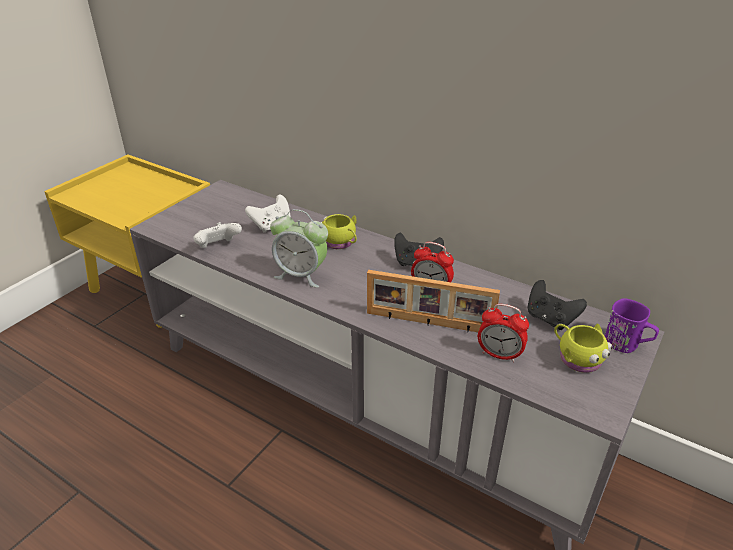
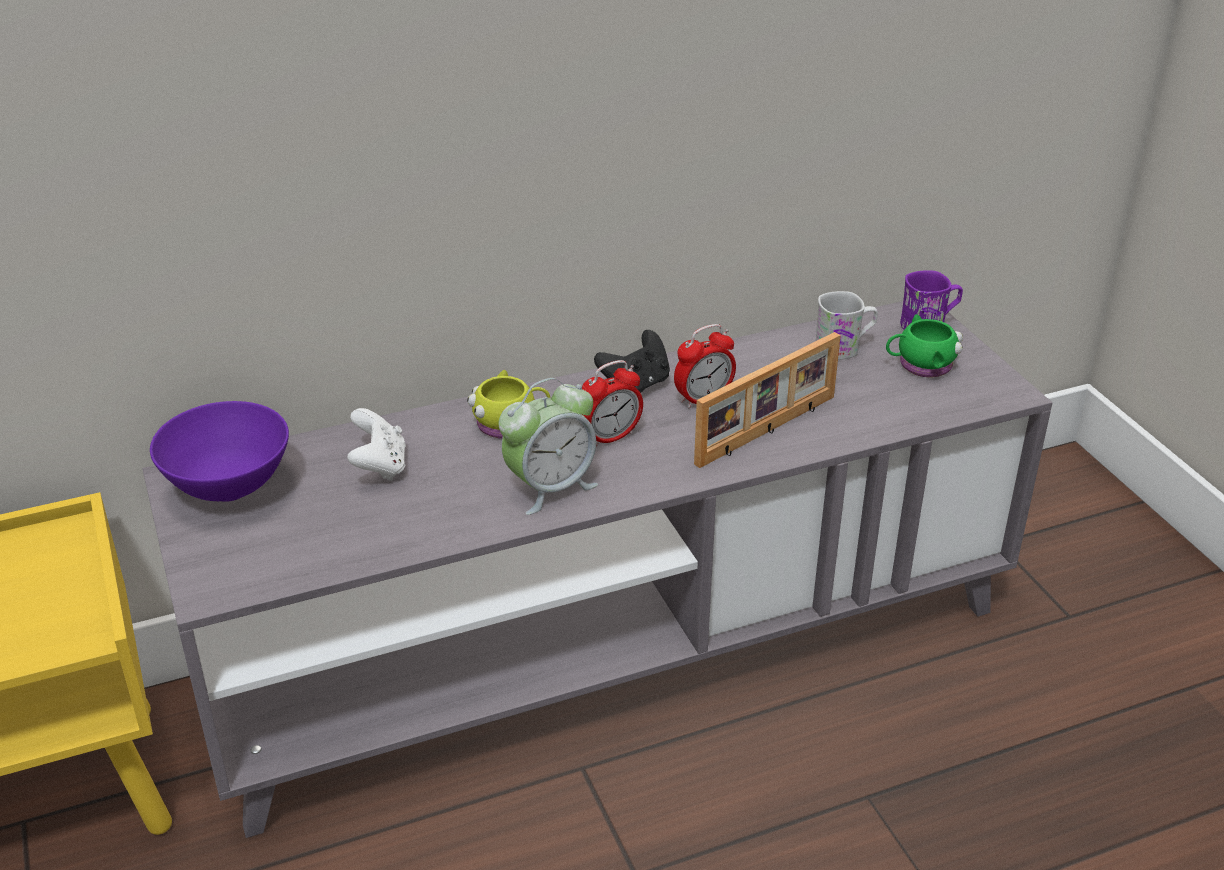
camera: 55 degrees left, 0 degrees up
(218, 247) = (376, 540): white game controller -> none
(223, 201) = (231, 488): none -> purple bowl
(499, 355) = (871, 409): alarm clock -> alarm clock (610, 437)
(550, 319) = (844, 348): black game controller -> white mug
(576, 357) = (920, 365): yellow mug -> green mug

